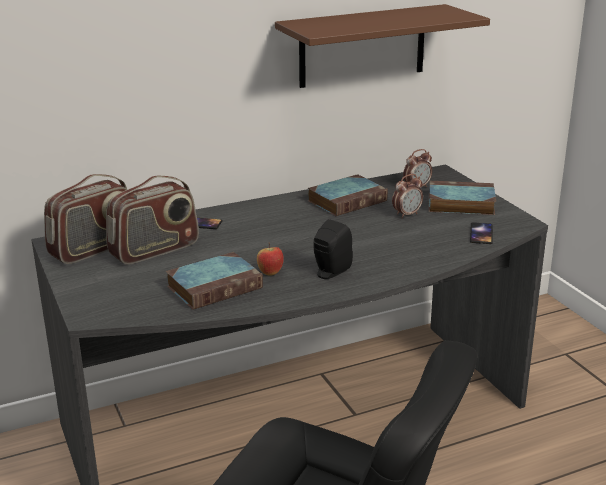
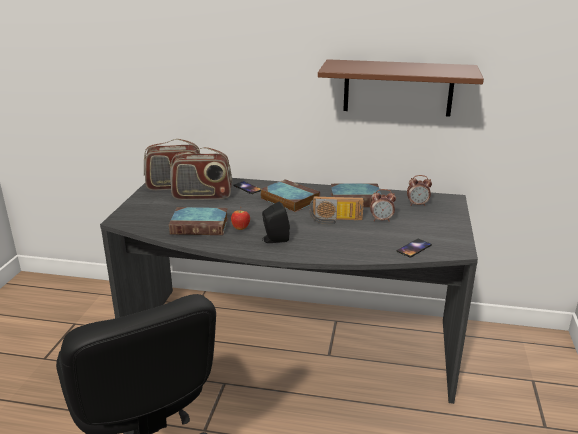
camera: 35 degrees right, 0 degrees up
(361, 230) = (335, 220): none -> radio
(459, 203) = (431, 223): book -> book (288, 199)

